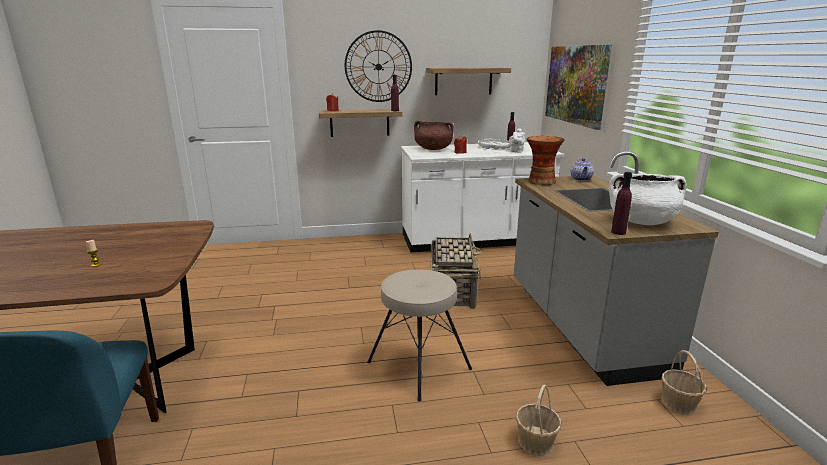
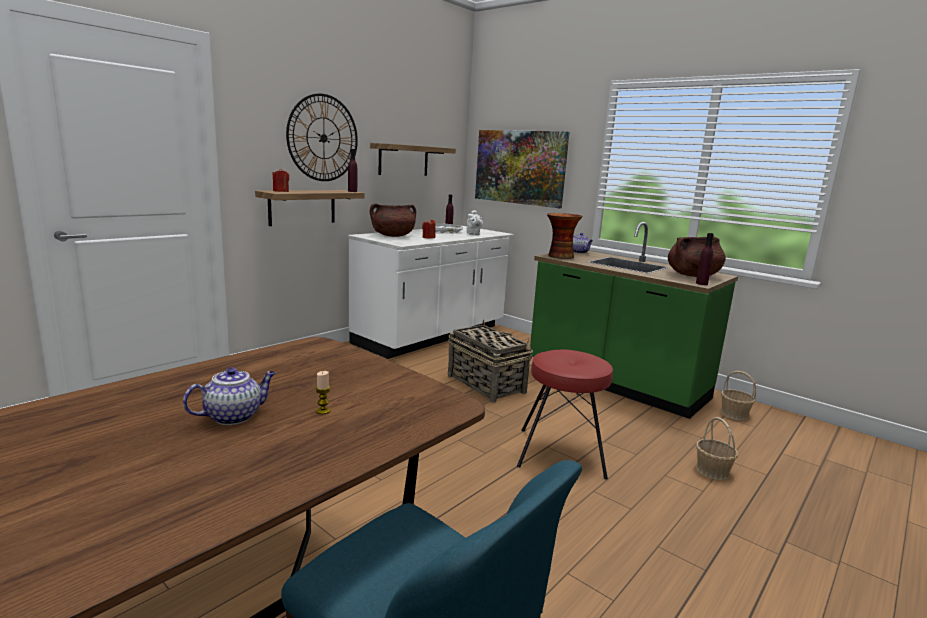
camera: 40 degrees left, 5 degrees down
(63, 256) = (234, 416): none -> teapot
(418, 366) = (561, 453): beige stool -> red stool
(581, 326) = (615, 383): grey counter -> green counter
(641, 222) = (692, 275): white cooking pot -> brown cooking pot

